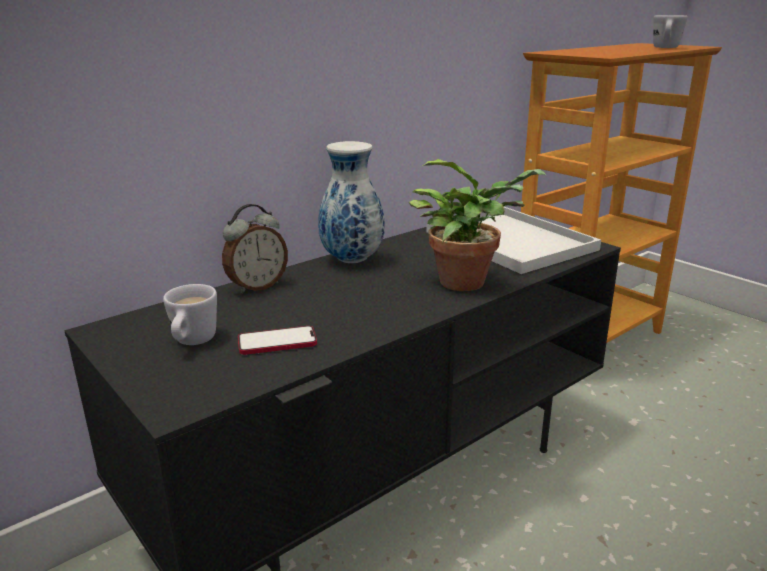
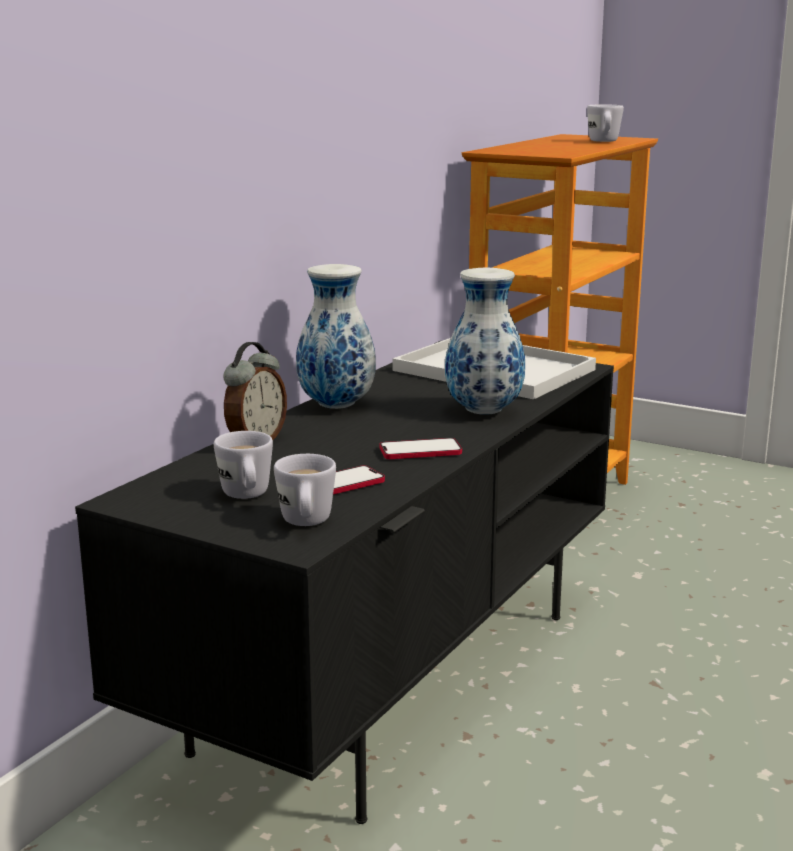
camera: 20 degrees left, 5 degrees down
(206, 383) = (306, 524): none -> white mug
(376, 316) = (420, 451): none -> phone
(468, 281) = (485, 412): potted plant -> vase

